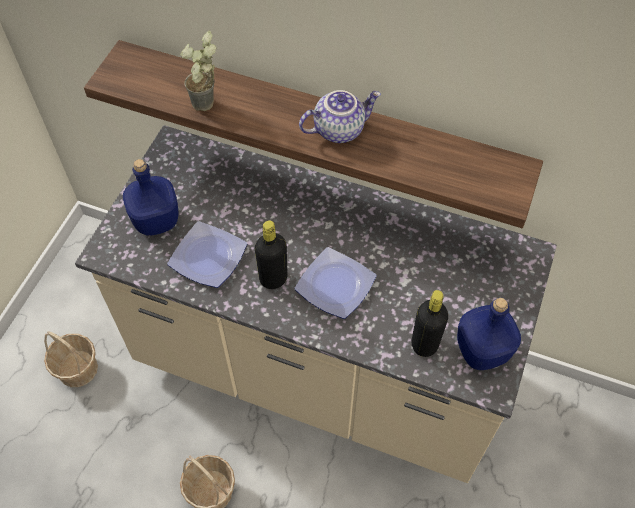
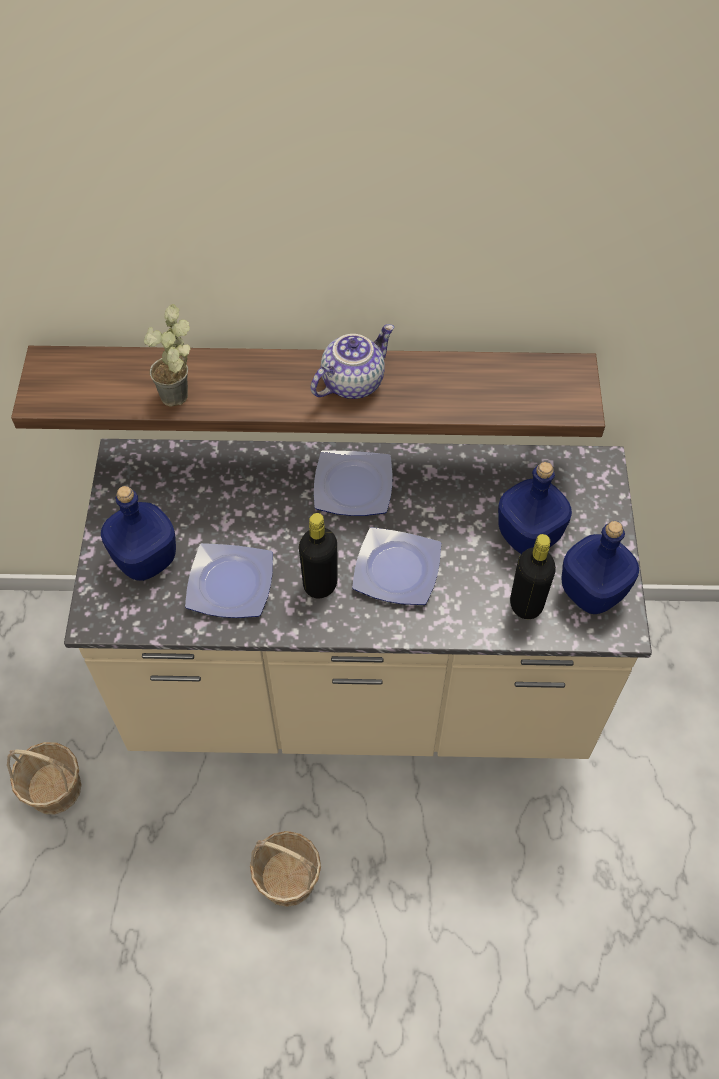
camera: 20 degrees left, 0 degrees up
(328, 211) = (351, 485): none -> plate
(448, 291) = (527, 536): none -> blue bottle

